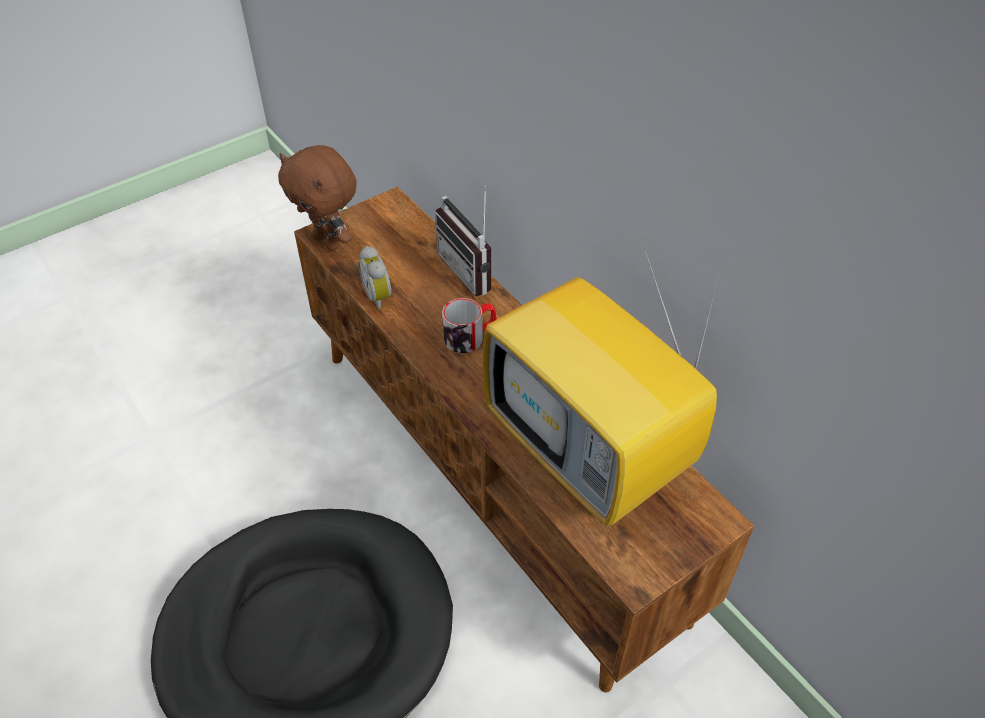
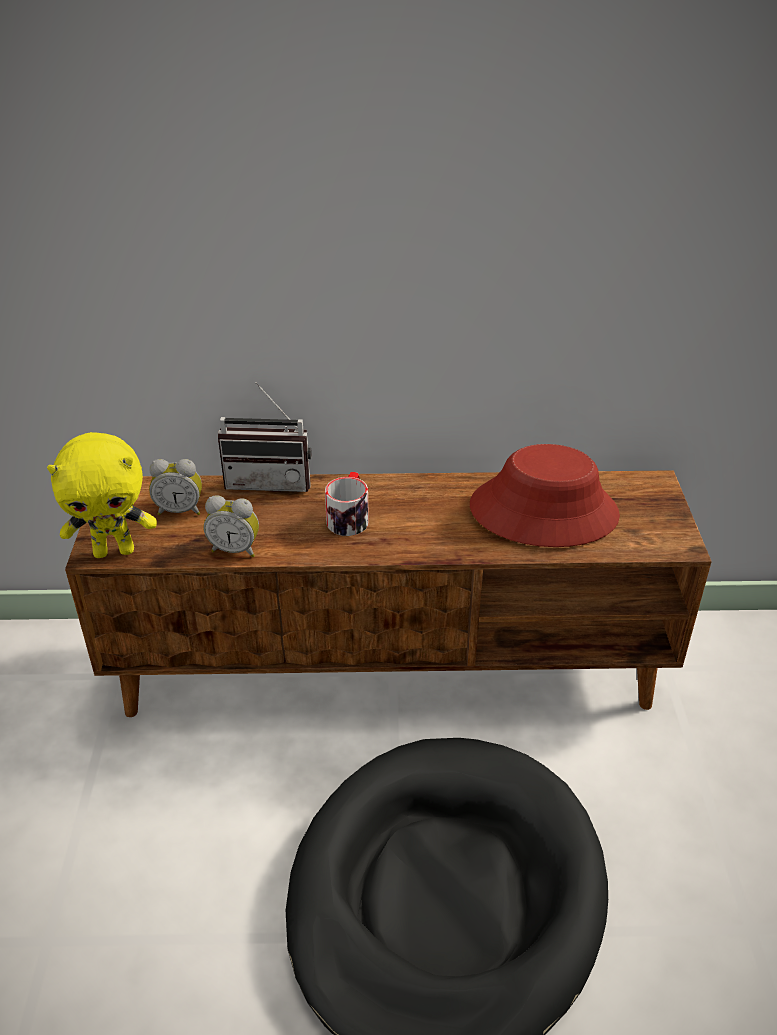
camera: 55 degrees left, 10 degrees down
(328, 241) = (115, 551): brown plush toy -> yellow plush toy
(397, 245) = (180, 510): none -> alarm clock
(592, 453) = (544, 511): television -> red hat

